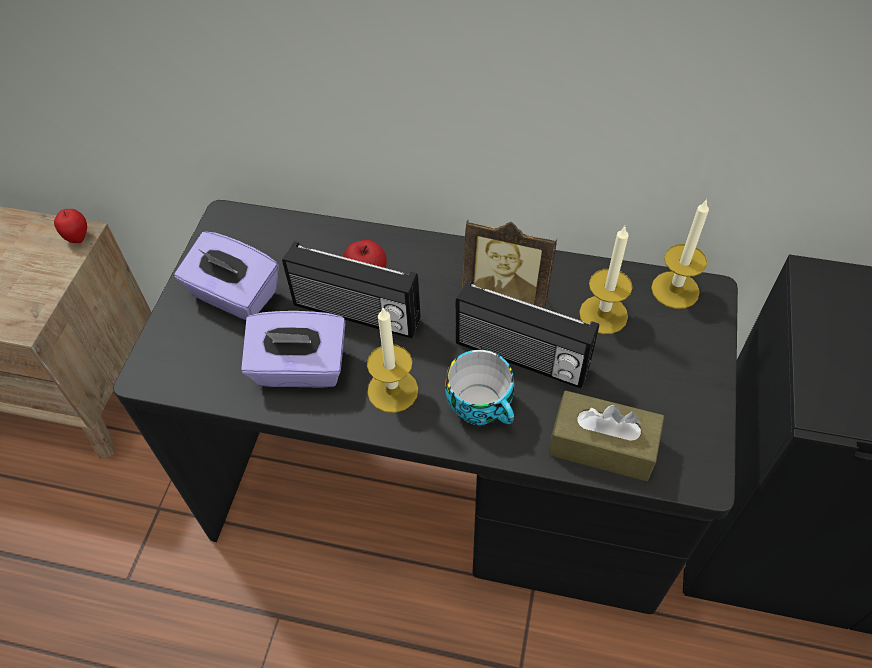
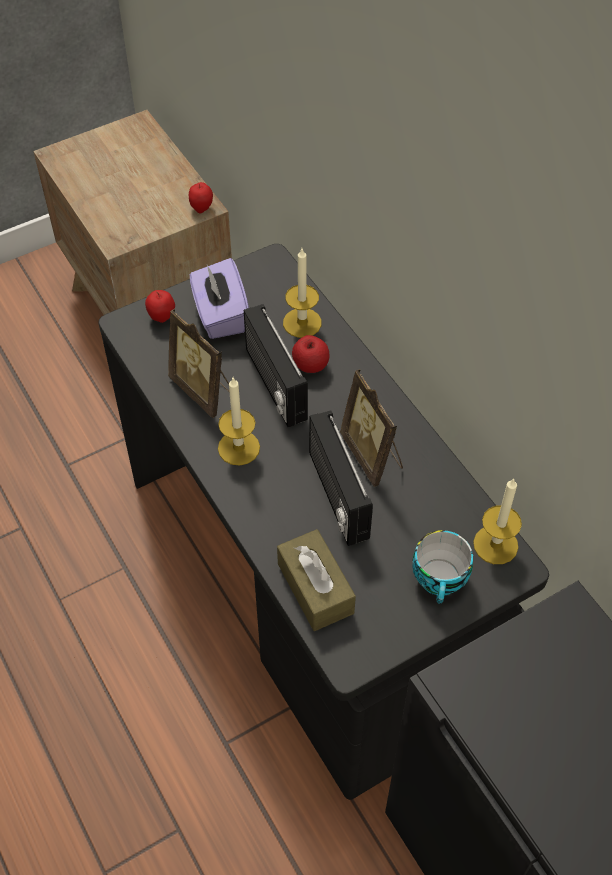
camera: 45 degrees right, 0 degrees up
(180, 340) = (162, 318): none -> apple
(300, 369) = (204, 390): purple tissue box -> picture frame
(482, 406) = (276, 502): cup -> cup (441, 581)
(603, 314) = (424, 517): candle -> candle (302, 323)

